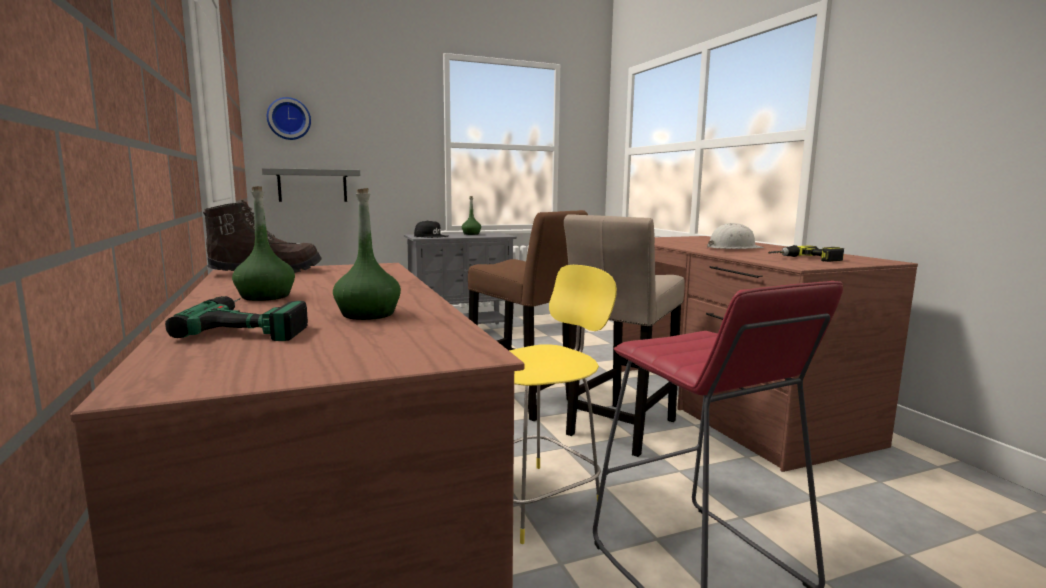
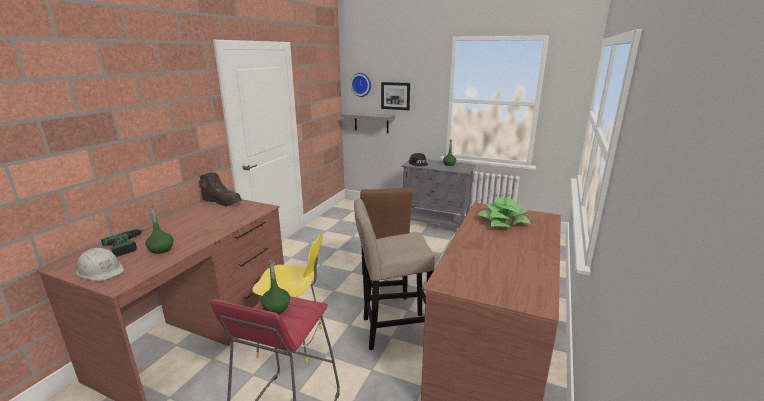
camera: 45 degrees right, 10 degrees up
(265, 297) = (175, 224): green bottle -> green bottle (276, 308)
(357, 139) = (395, 96): none -> picture
(688, 241) = (502, 222): none -> potted plant
(733, 248) = (495, 243): white hard hat -> white hard hat (101, 270)
(805, 259) = (483, 277): power drill -> none

